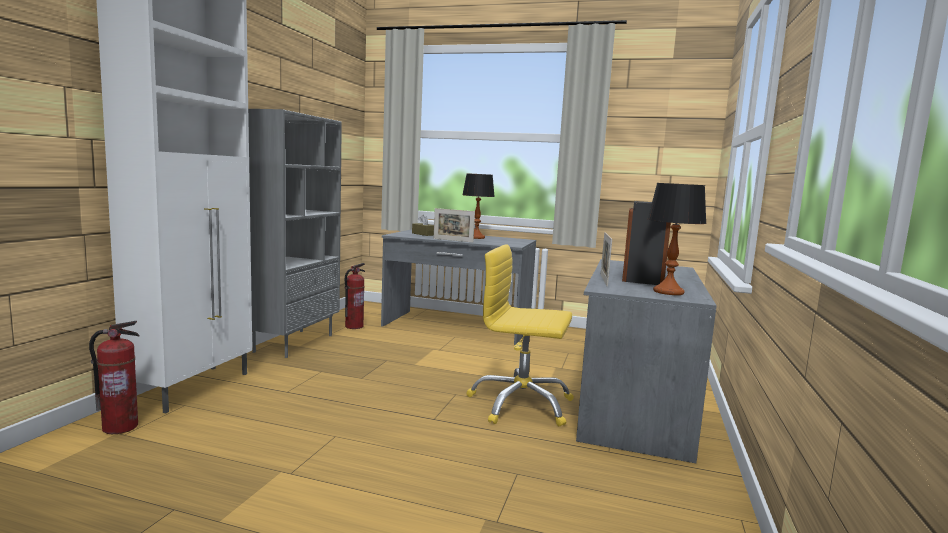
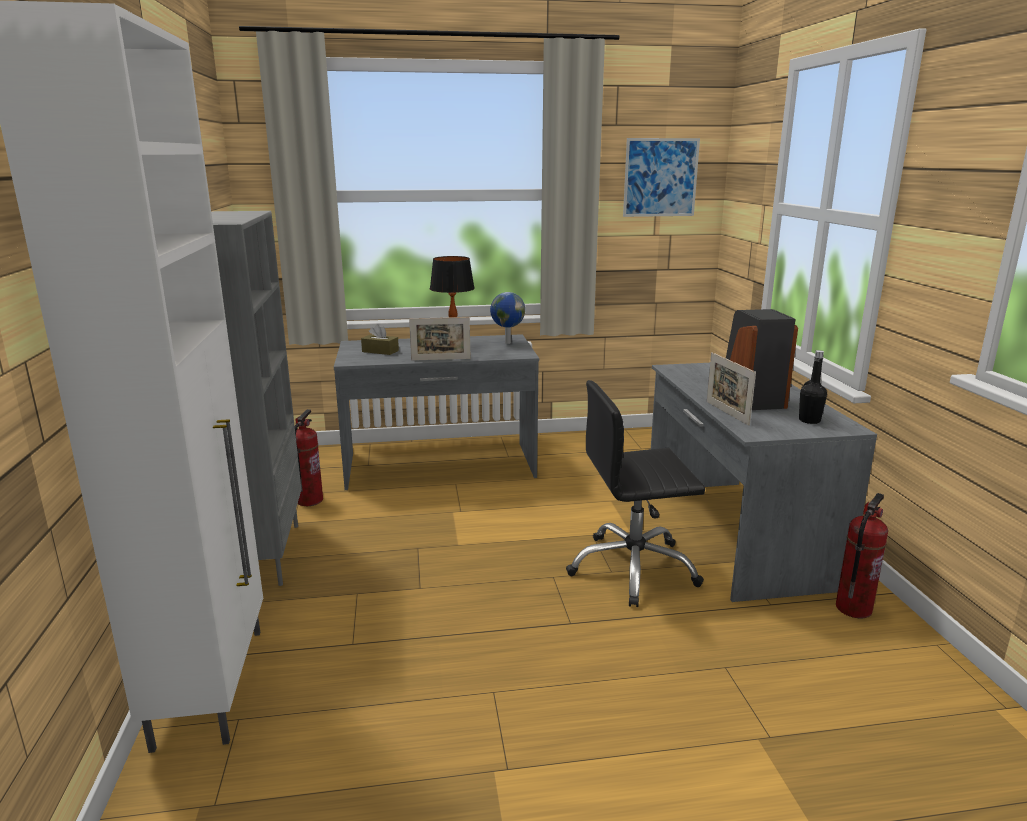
camera: 25 degrees left, 10 degrees up
(121, 427) = (192, 794): fire extinguisher -> fire extinguisher (852, 608)
(515, 241) = (507, 342): none -> globe
(520, 404) = (633, 569): yellow office chair -> black office chair
(662, 128) = (660, 177): none -> picture
(668, 292) = (809, 420): table lamp -> black bottle

